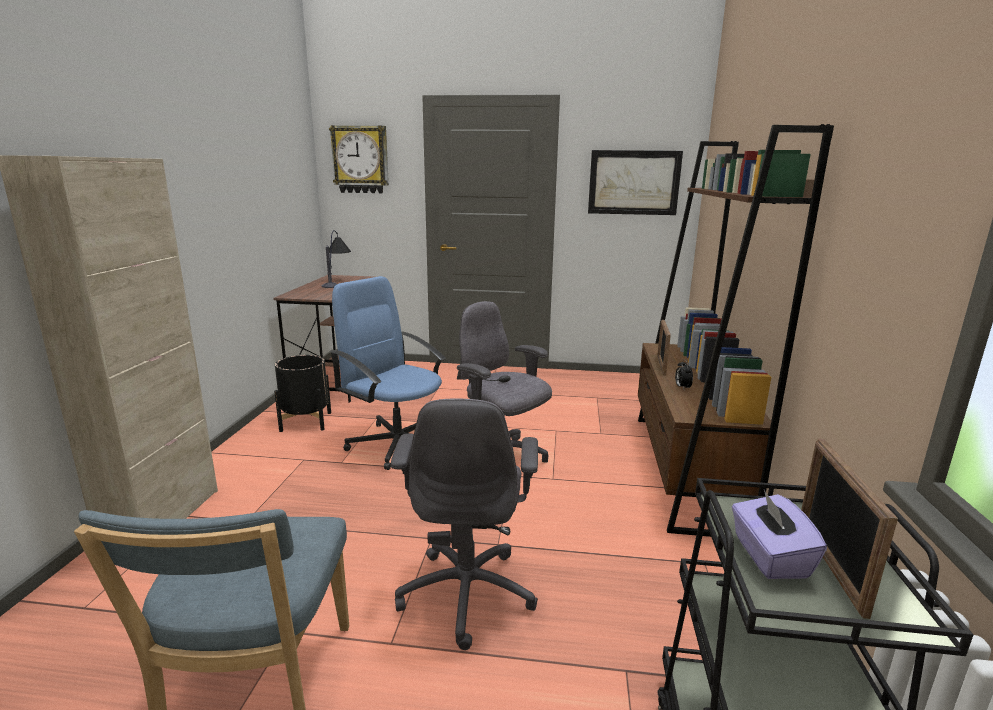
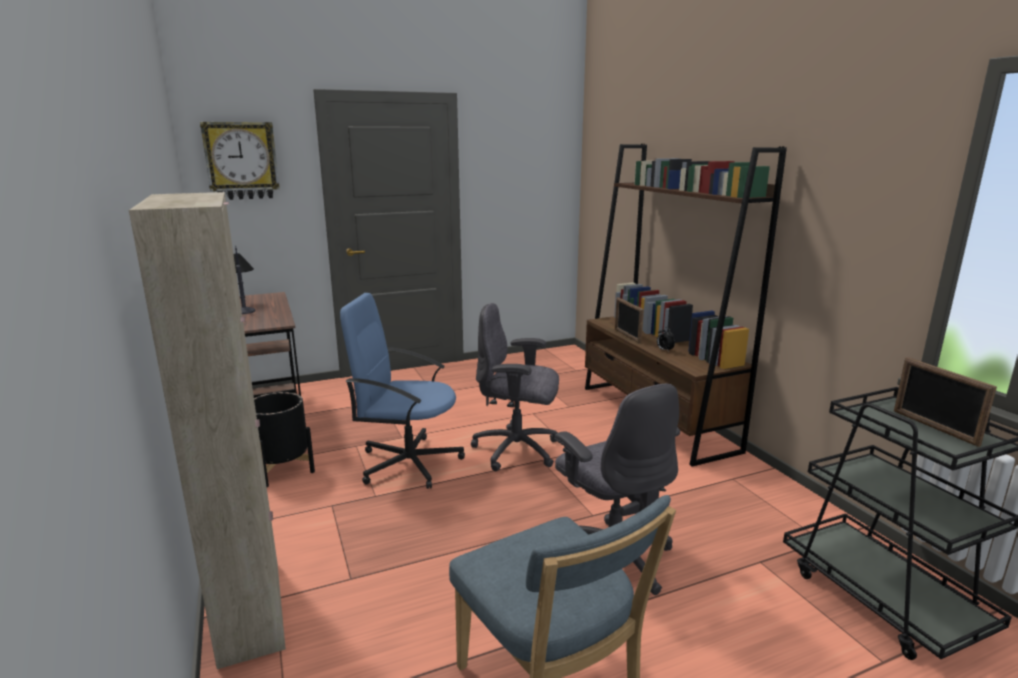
camera: 30 degrees left, 0 degrees up
(633, 182) = (527, 175): picture -> none
(769, 557) = (909, 433): purple tissue box -> none

